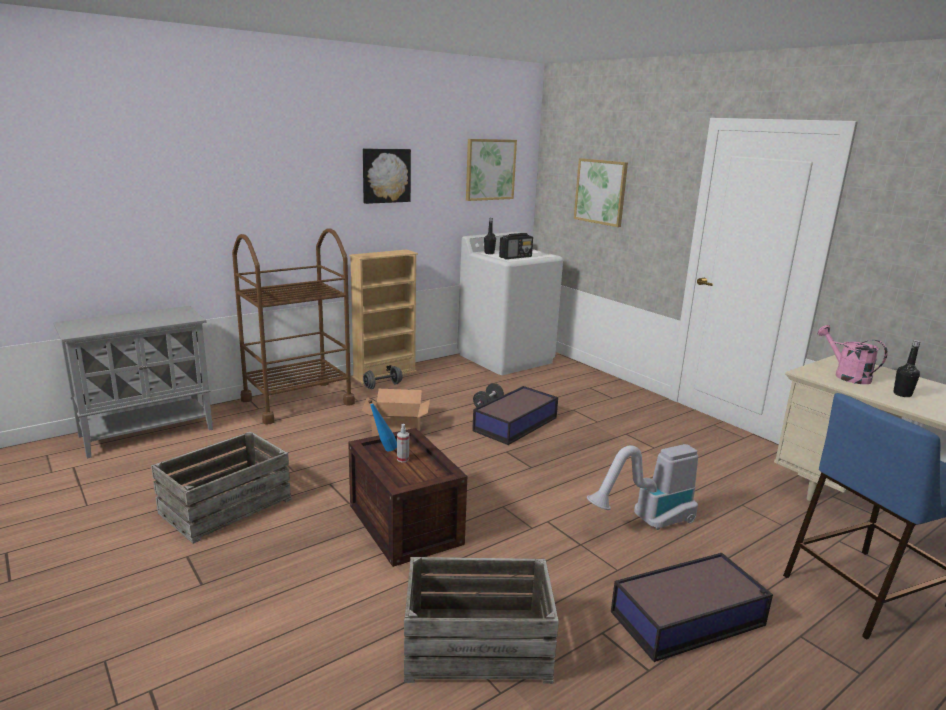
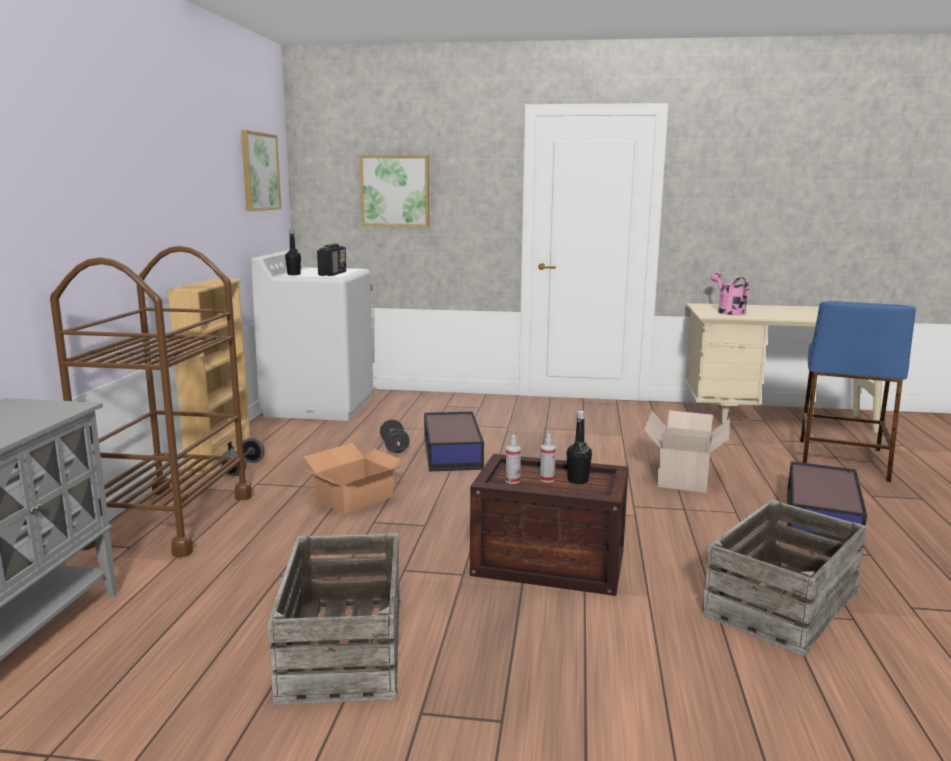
camera: 45 degrees left, 5 degrees down
(383, 450) = (512, 481): blue bottle -> spray bottle
(385, 175) = (183, 175): picture -> none
(646, 522) = (684, 476): vacuum cleaner -> cardboard box
(846, 375) = (728, 311): pink watering can -> pink watering can turned 60 degrees clockwise
(902, 394) = (776, 313): black bottle -> black bottle (578, 481)

